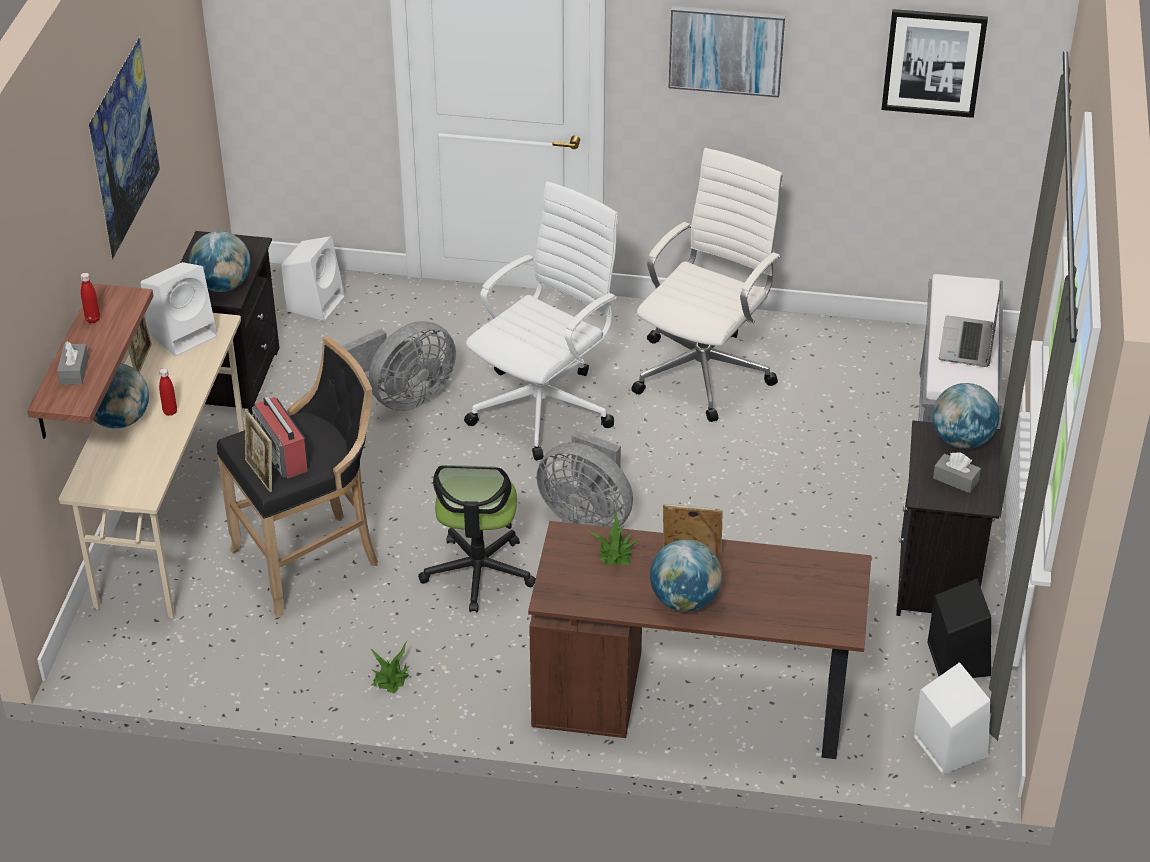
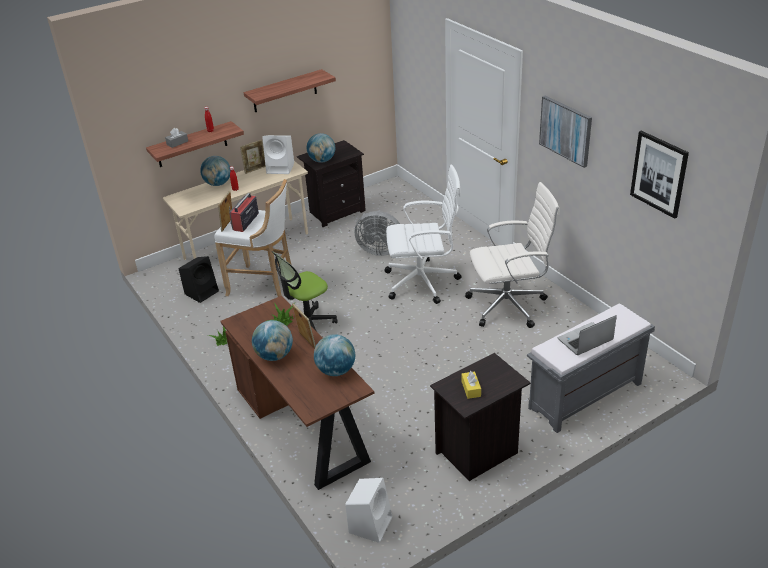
camera: 50 degrees right, 5 degrees down
(131, 181) = (284, 91): picture -> shelf
(311, 559) = (264, 284): black stool -> white stool
(316, 302) = (401, 202): white speaker -> none
(587, 516) = (376, 330): grey fan -> none
(955, 479) = (471, 389): grey tissue box -> yellow tissue box
(957, 658) = (433, 491): black speaker -> black speaker (202, 292)
(961, 440) = (502, 375): globe -> globe (336, 370)

